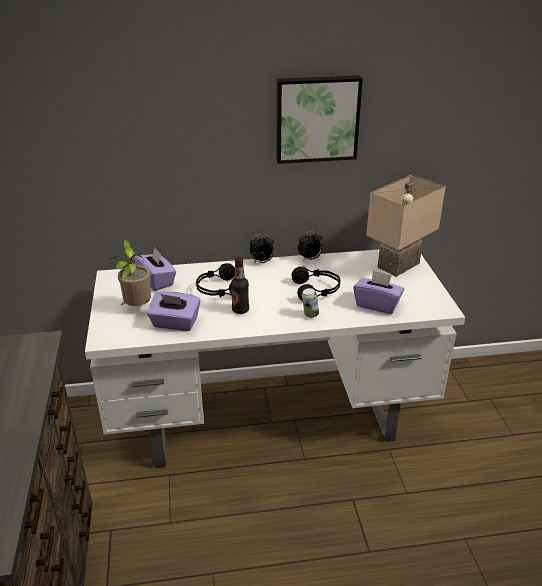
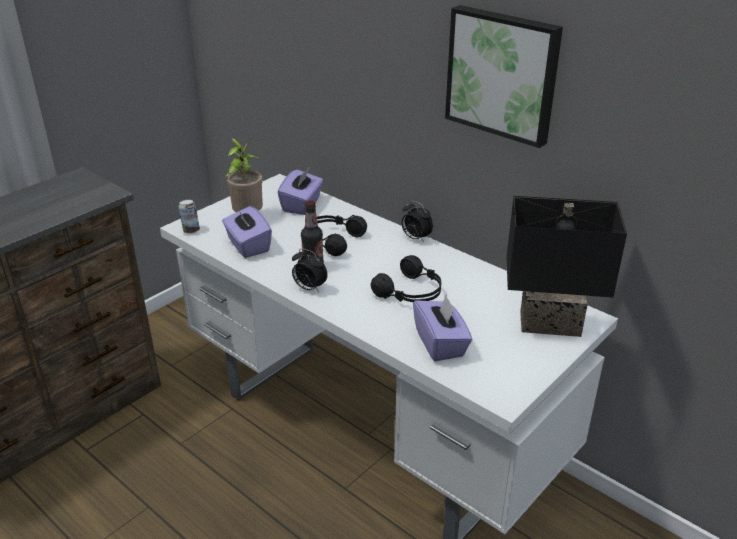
camera: 50 degrees right, 0 degrees up
(309, 259) = (466, 261): alarm clock -> alarm clock (309, 288)
(310, 315) = (359, 309): can -> can (191, 231)
(399, 266) = (549, 325): beige table lamp -> black table lamp

